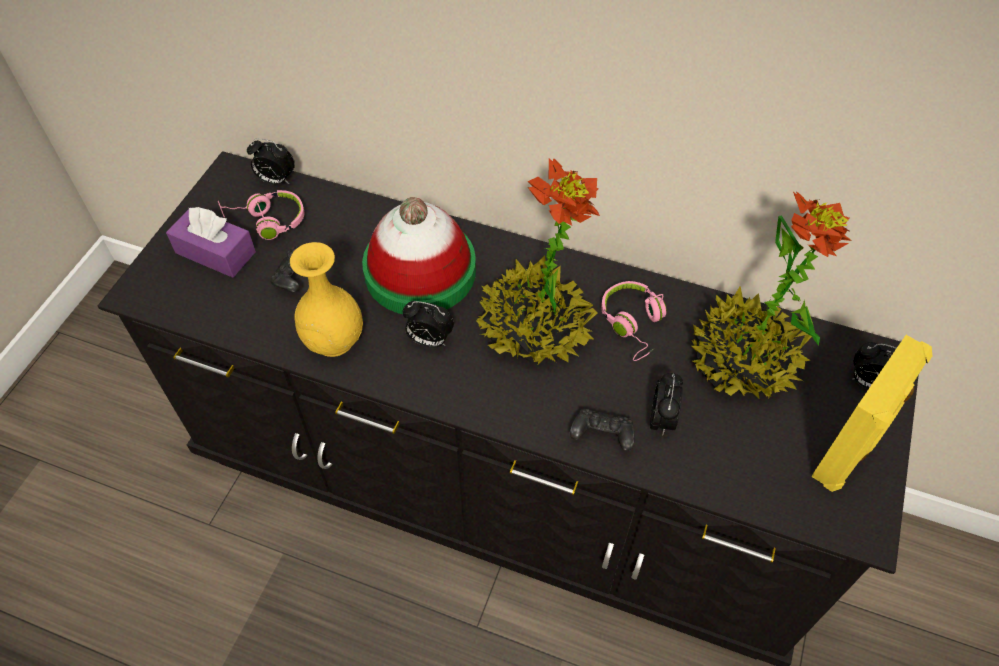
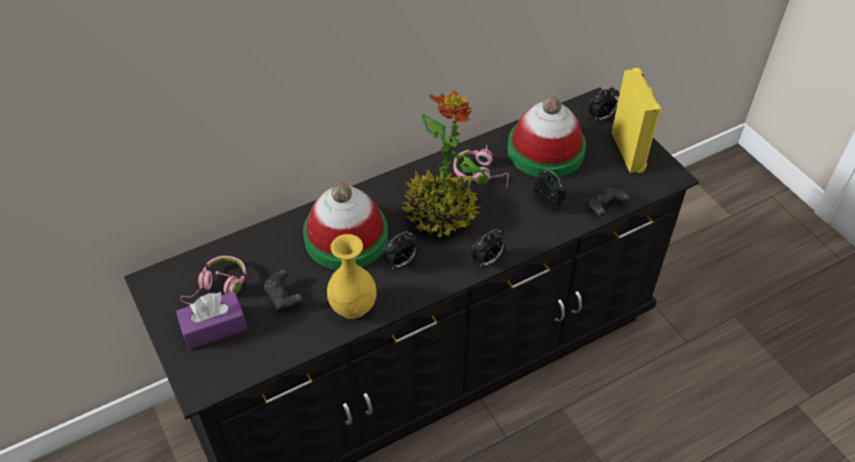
camera: 50 degrees left, 5 degrees down
(275, 180) = (188, 262): alarm clock -> alarm clock (487, 261)
(601, 436) = (535, 232): black game controller -> black game controller (605, 207)
(742, 361) = (545, 150): potted plant -> hat

